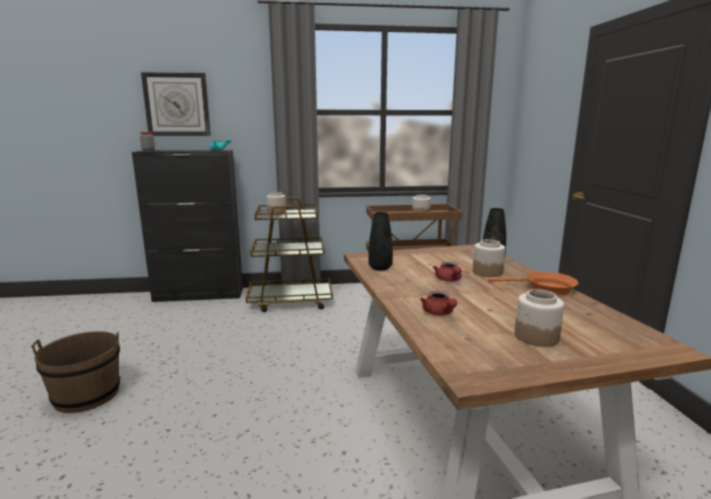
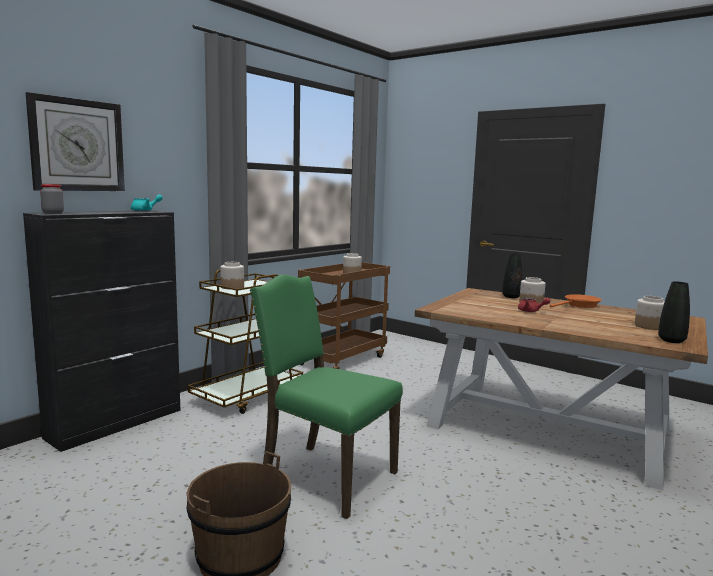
camera: 45 degrees left, 5 degrees down
(215, 373) = (325, 476): none -> green chair
(380, 268) = (474, 313): black vase -> black vase (671, 340)
(439, 313) = (589, 328): red teapot -> none

